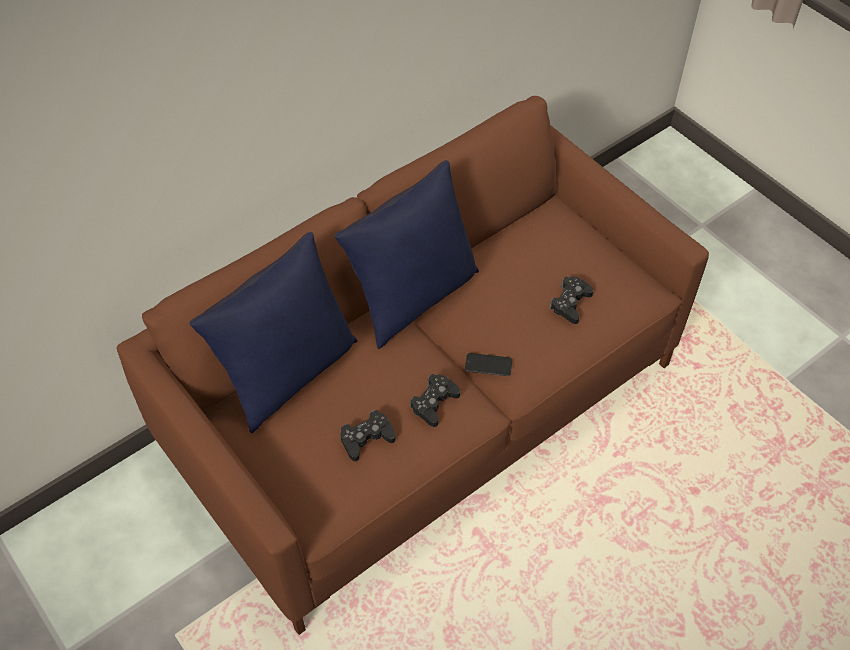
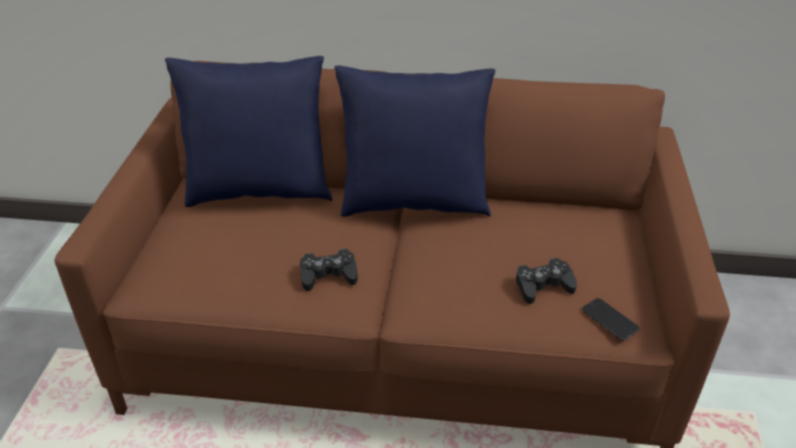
camera: 45 degrees right, 15 degrees down
(366, 438) = (248, 262): black game controller -> none
(488, 365) = (408, 281): phone -> phone (610, 319)

